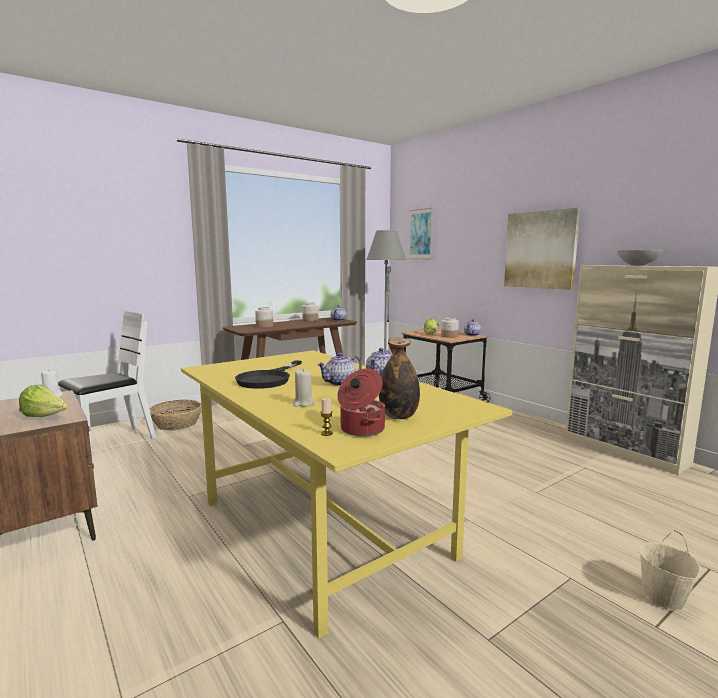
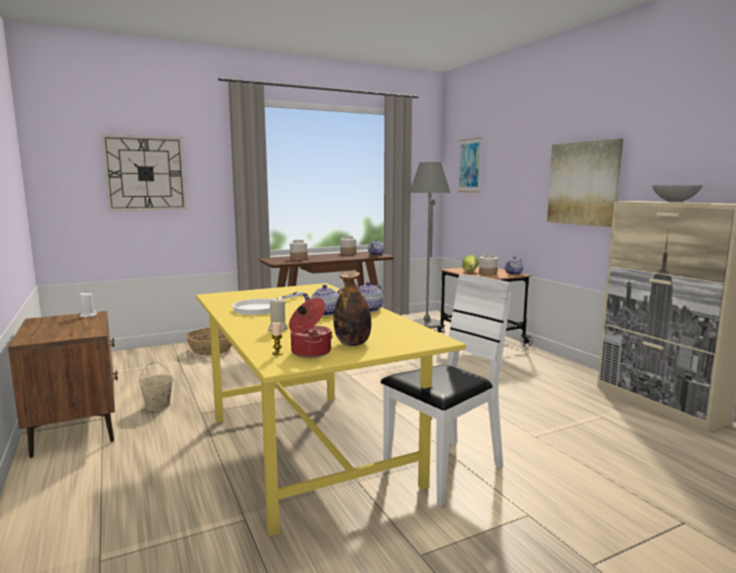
camera: 10 degrees right, 0 degrees up
(46, 417) = (76, 331): lettuce -> none
(97, 238) = (145, 173): none -> wall clock
(112, 442) = (150, 363): white chair -> white chair (444, 470)
(268, 379) = (264, 307): black frying pan -> white frying pan
(663, 598) = (616, 542): beige bucket -> beige bucket (158, 406)

